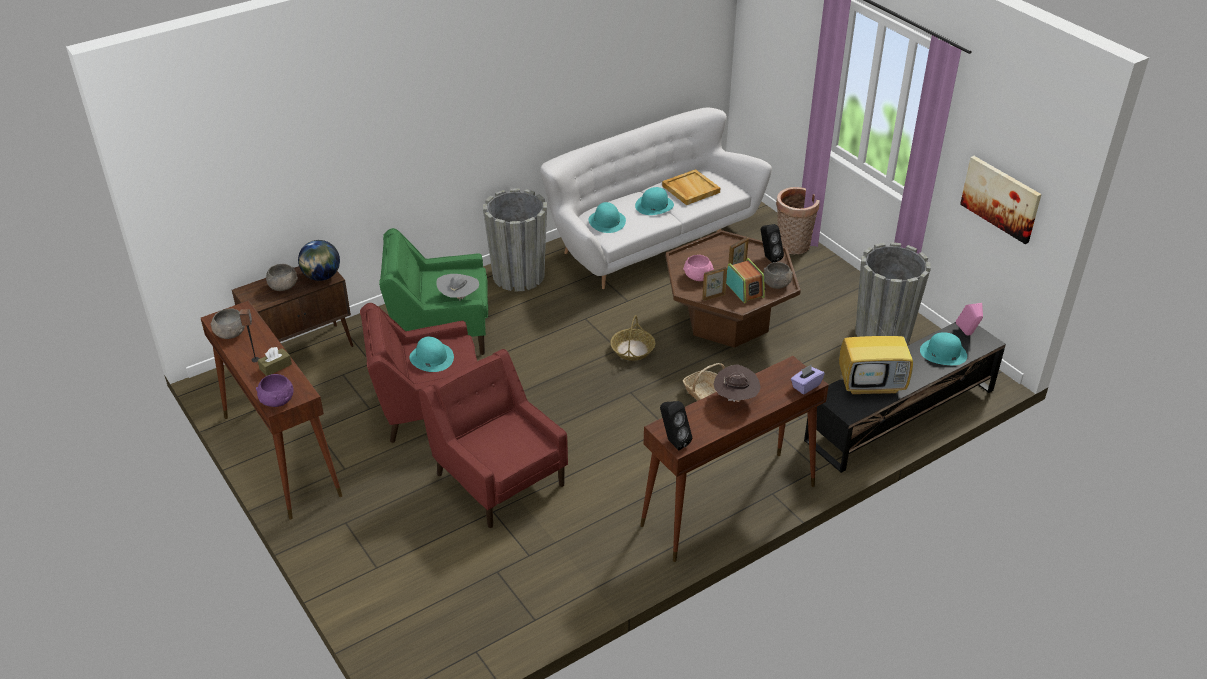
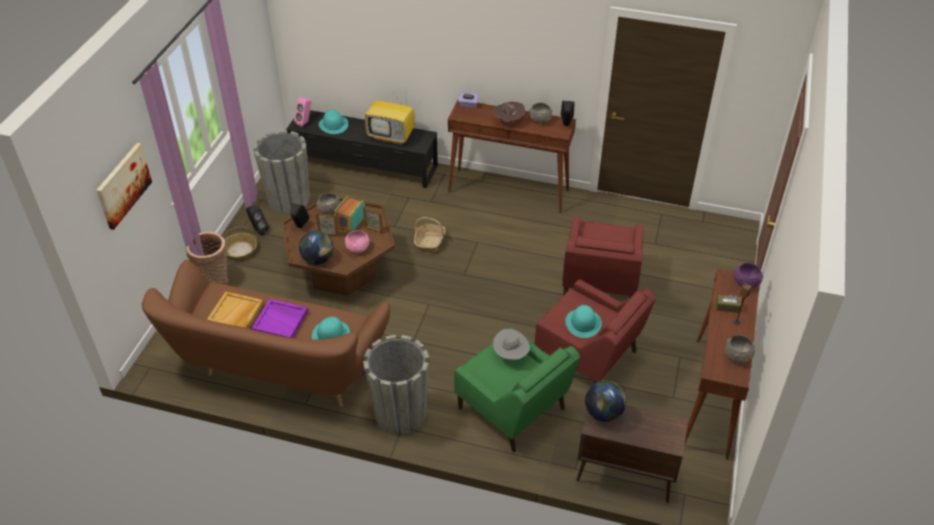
camera: 130 degrees left, 5 degrees up
(283, 286) = (640, 426): grey bowl -> grey bowl (540, 120)
(632, 350) = (422, 297): basket -> basket (240, 250)
(651, 240) = (275, 364): white sofa -> brown sofa
(654, 205) = (280, 321): turquoise hat -> purple tray
(708, 249) = (318, 259): none -> globe
(847, 296) = (258, 230): none -> black speaker
(872, 384) = (392, 137): television -> television turned 150 degrees clockwise
(1001, 198) = (249, 55): picture -> picture (123, 185)

